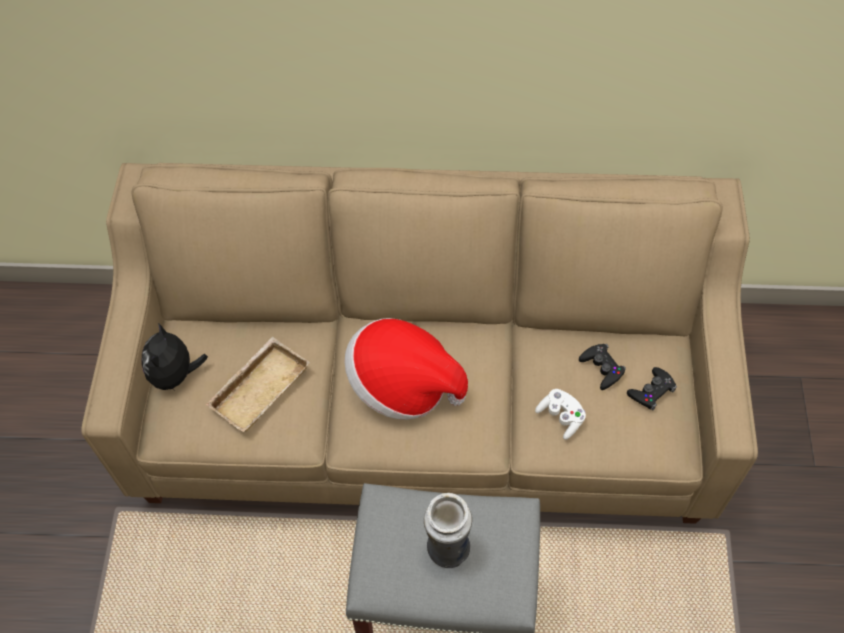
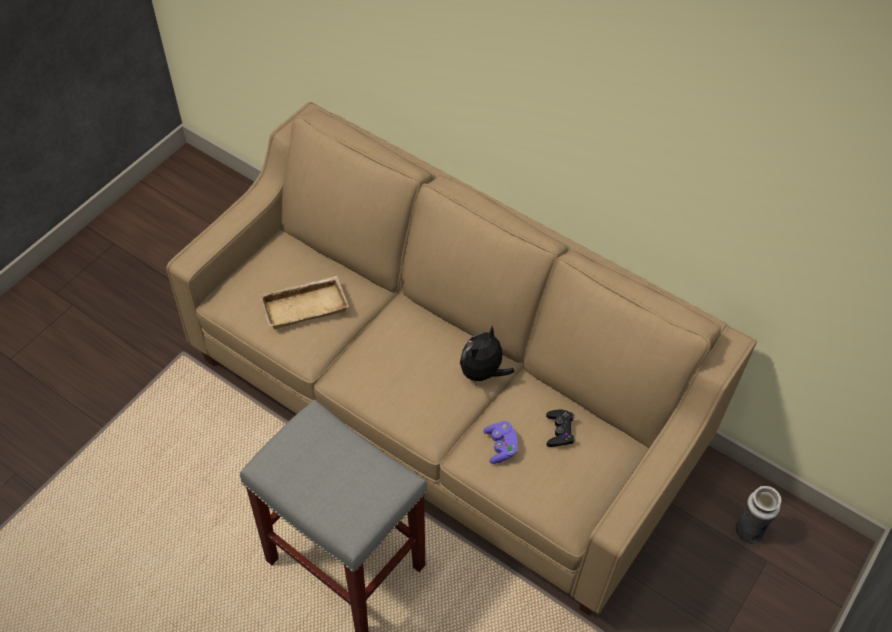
camera: 30 degrees right, 5 degrees down
(176, 375) = (258, 268): plush toy -> plush toy (482, 373)
(403, 384) = (404, 359): hat -> none
(447, 550) = (333, 474): vase -> vase (748, 532)
(561, 417) = (500, 447): white game controller -> purple game controller
(651, 391) = (585, 468): black game controller -> none

